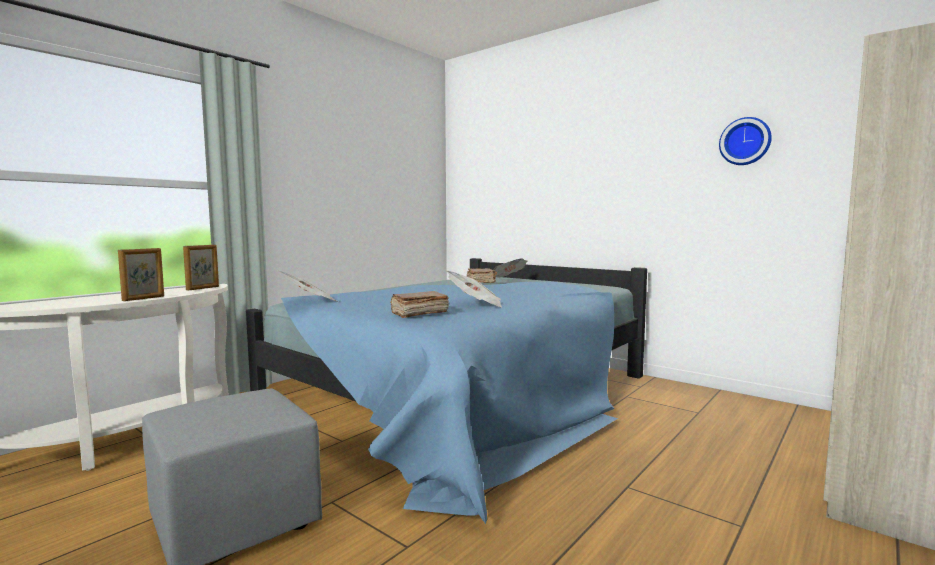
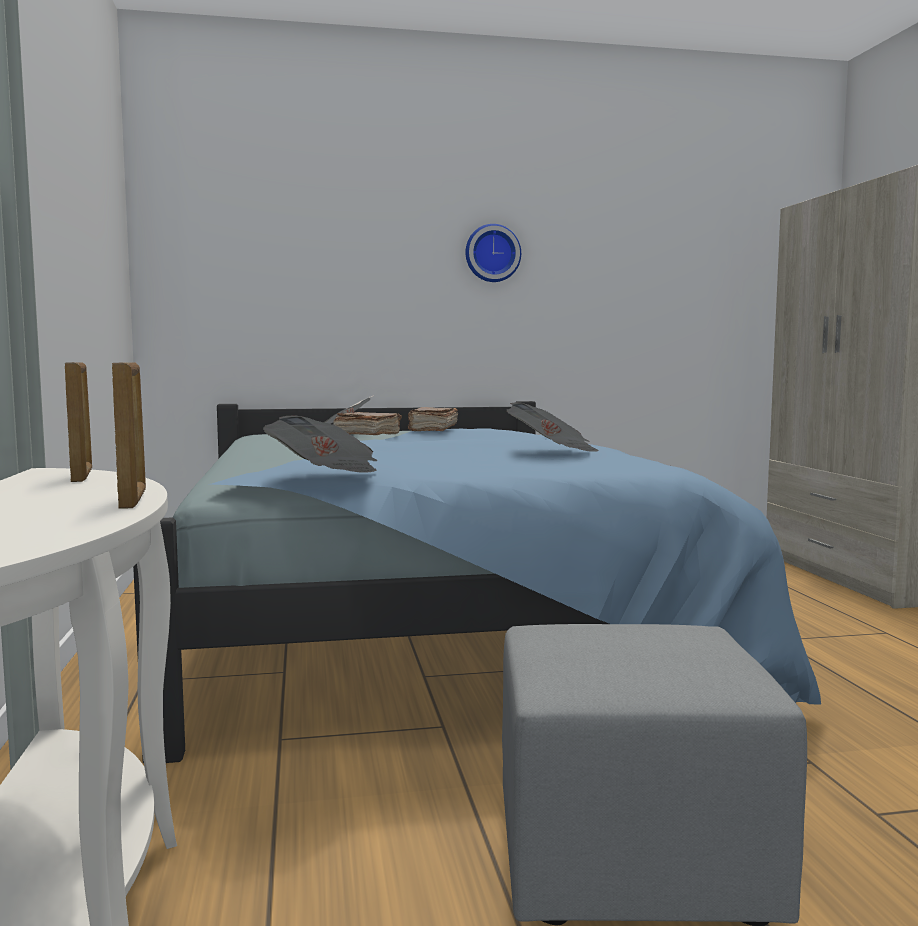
camera: 50 degrees left, 0 degrees up
(418, 314) = (575, 467): brown book -> brown book (432, 429)
(745, 141) = (635, 243): wall clock -> wall clock (492, 253)

